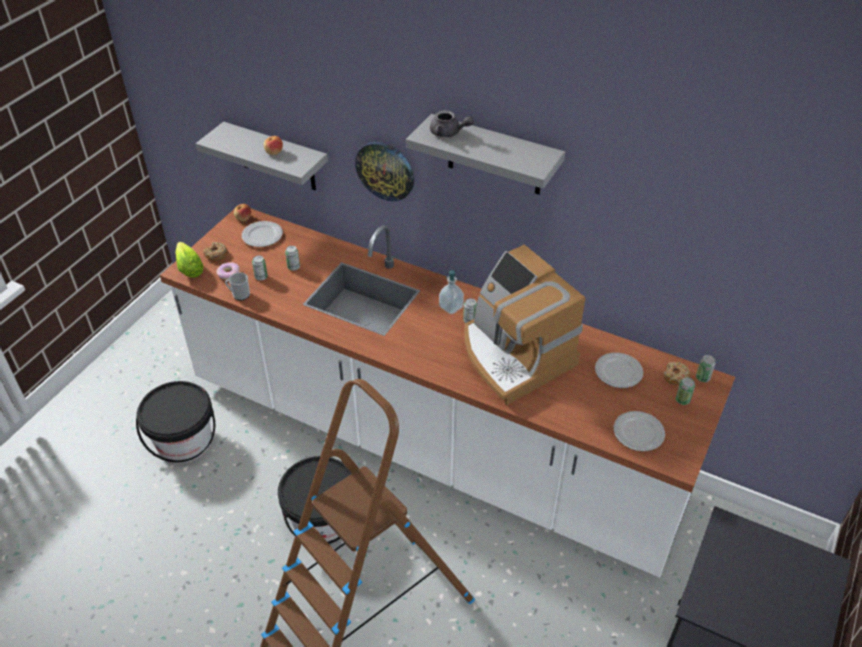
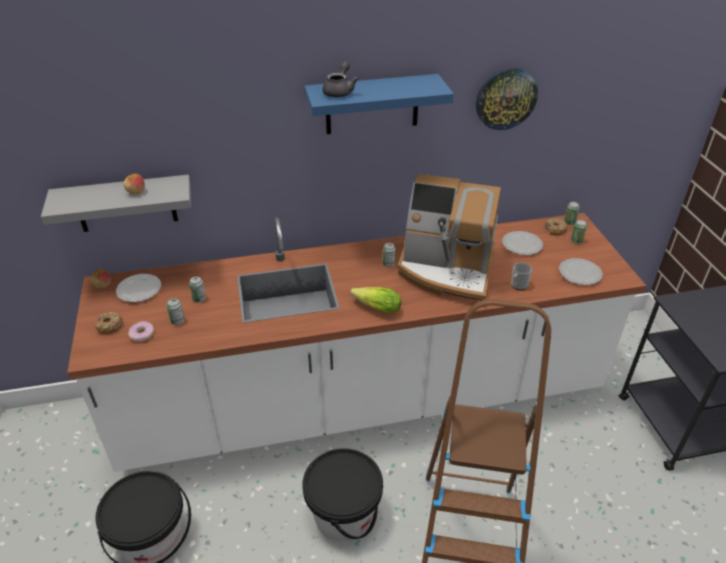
camera: 40 degrees left, 5 degrees down
(189, 267) = (92, 349): lettuce -> lettuce (375, 307)
(239, 295) = (173, 345): mug -> mug (518, 286)
(385, 170) = (258, 165): wall clock -> wall clock (505, 98)
(449, 133) = (340, 91): grey teapot -> grey teapot turned 60 degrees counterclockwise
(451, 307) = (364, 263): soap dispenser -> none
(495, 156) = (372, 104): grey shelf -> blue shelf

